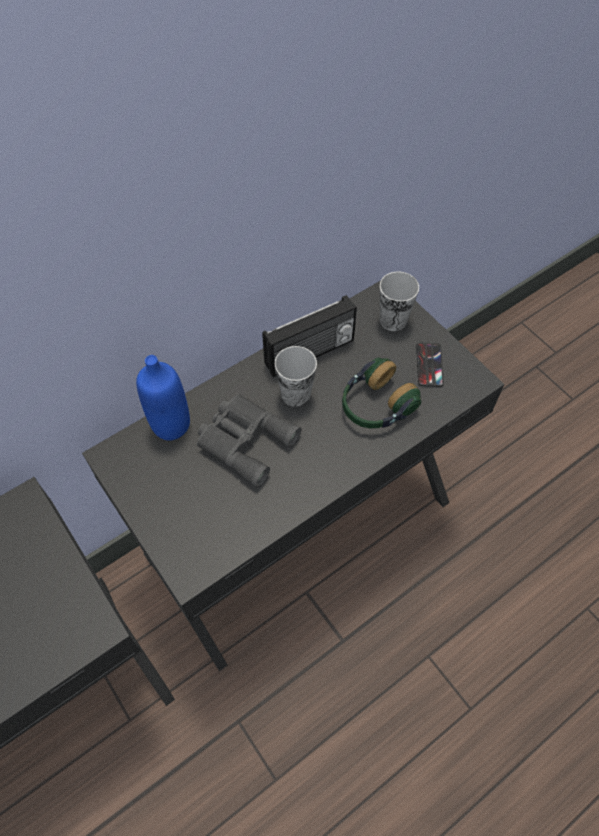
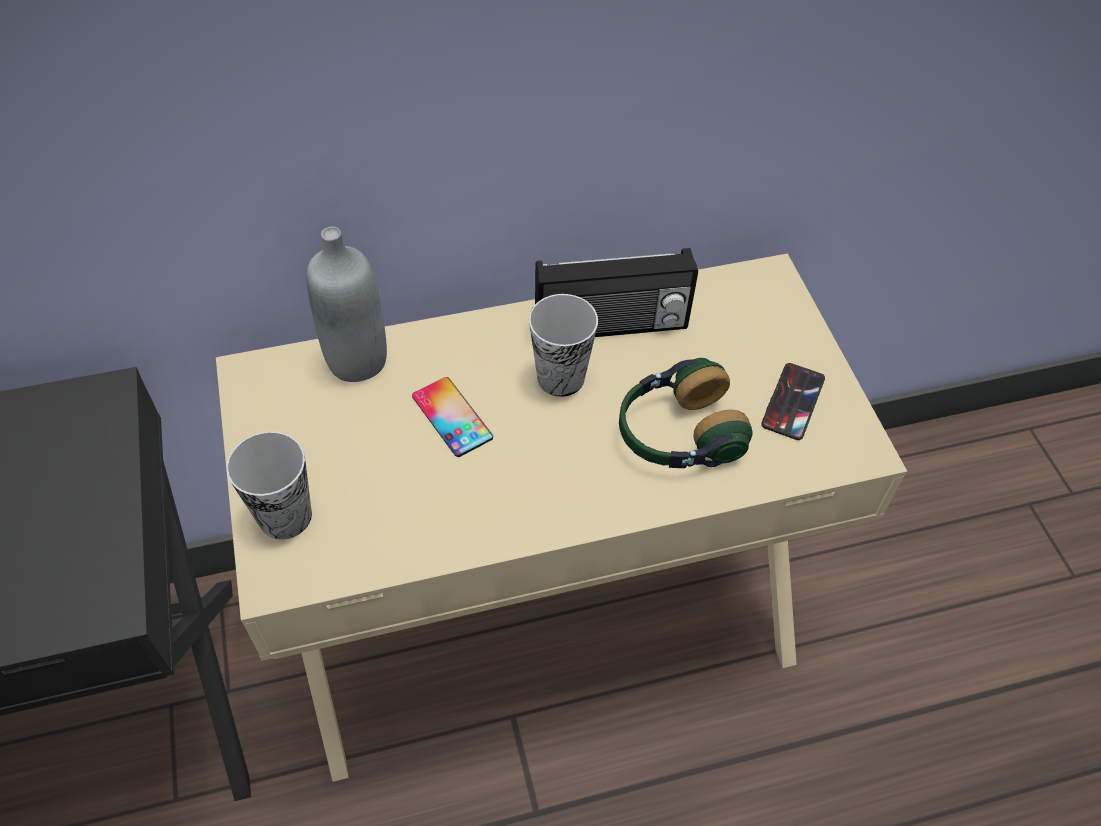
camera: 20 degrees right, 5 degrees down
(171, 425) = (357, 360): blue bottle -> grey bottle
(244, 440) = (452, 417): grey binoculars -> phone
(298, 525) = (543, 612): black desk -> beige desk
(393, 320) = (764, 319): cup -> cup (285, 516)

